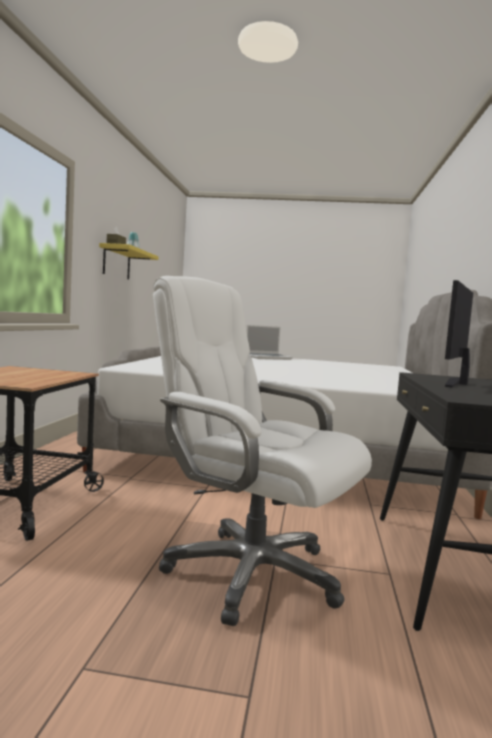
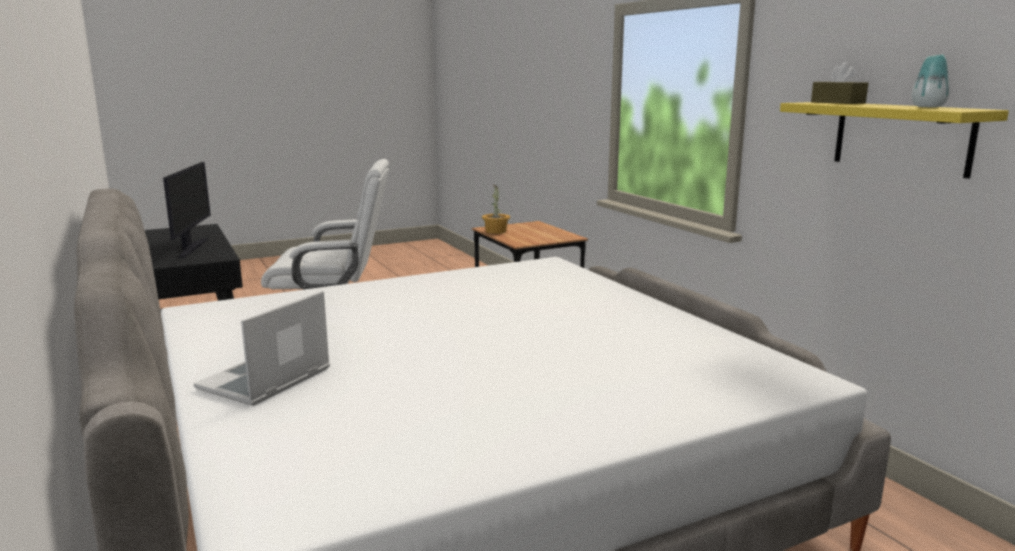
camera: 145 degrees right, 10 degrees up
(38, 381) = (495, 231): none -> potted plant
(268, 357) = (623, 411): laptop -> laptop (265, 380)

